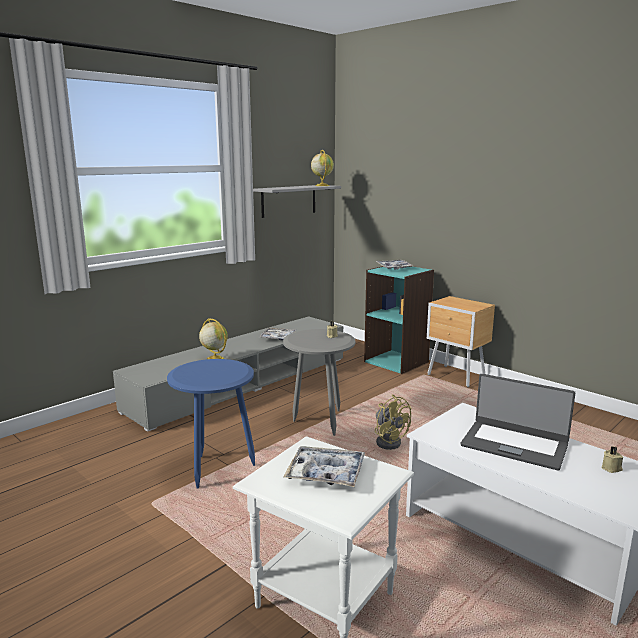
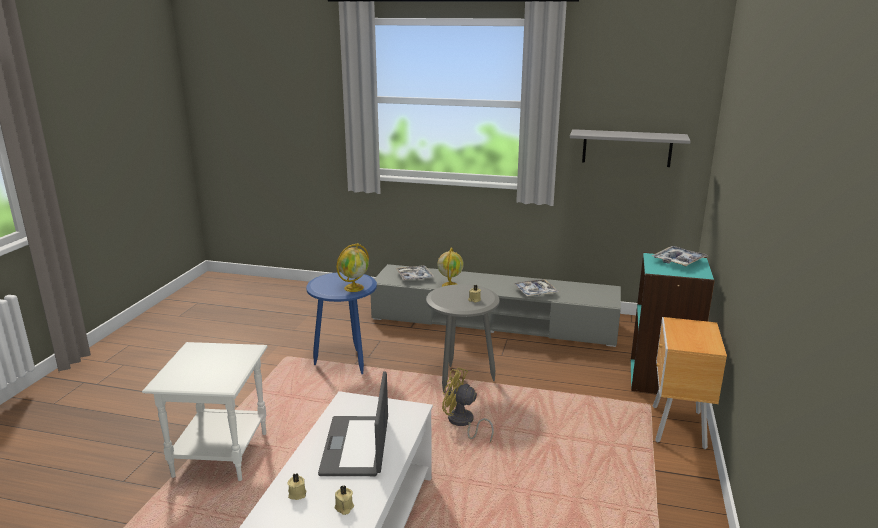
camera: 60 degrees right, 5 degrees up
(322, 185) = (666, 136): globe -> globe (354, 287)
(326, 473) = (213, 364): tray -> tray (414, 277)
(389, 441) = (462, 423): yellow fan -> yellow fan turned 90 degrees clockwise
(585, 486) = (297, 494): none -> beige candle

